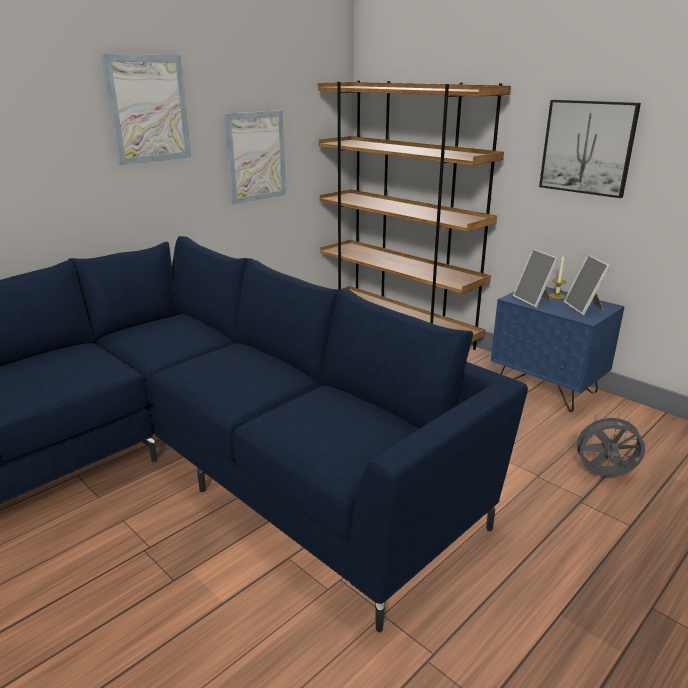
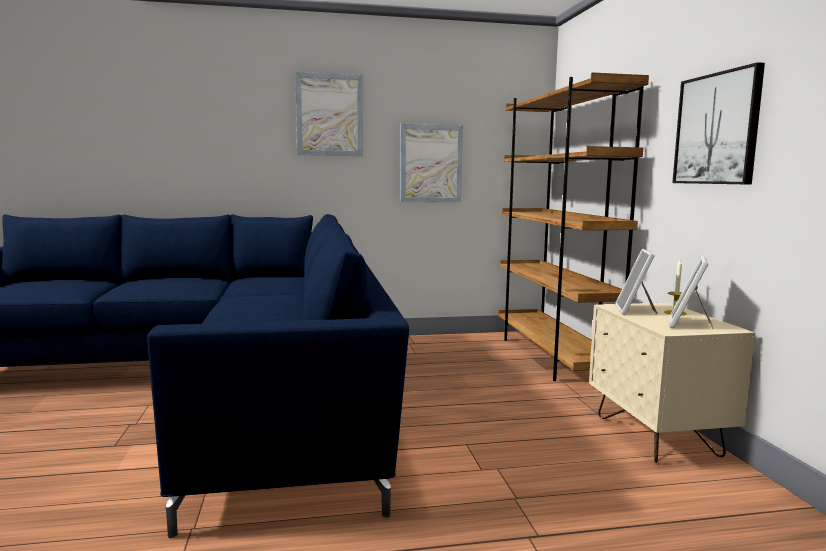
camera: 35 degrees right, 15 degrees down
(547, 389) = (657, 436): blue nightstand -> beige nightstand
(603, 476) = (600, 528): grey fan -> none

